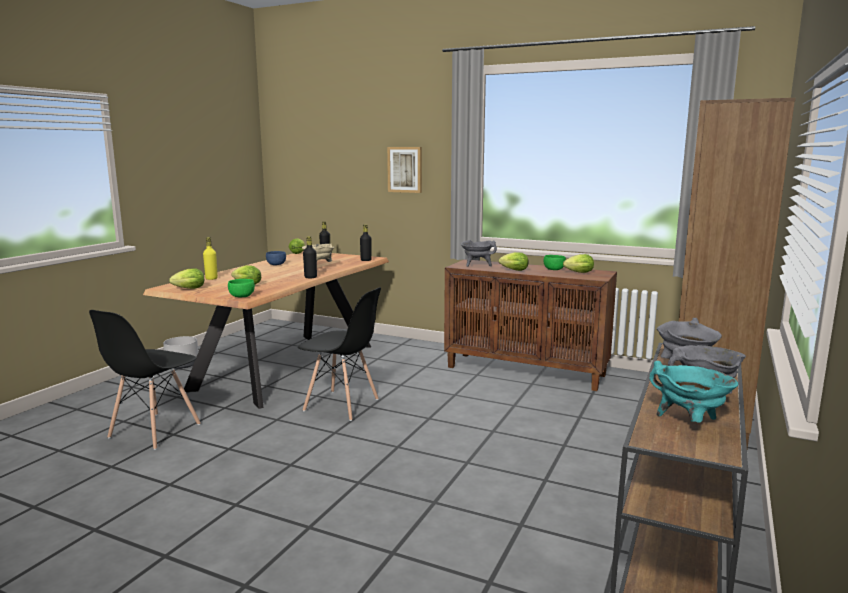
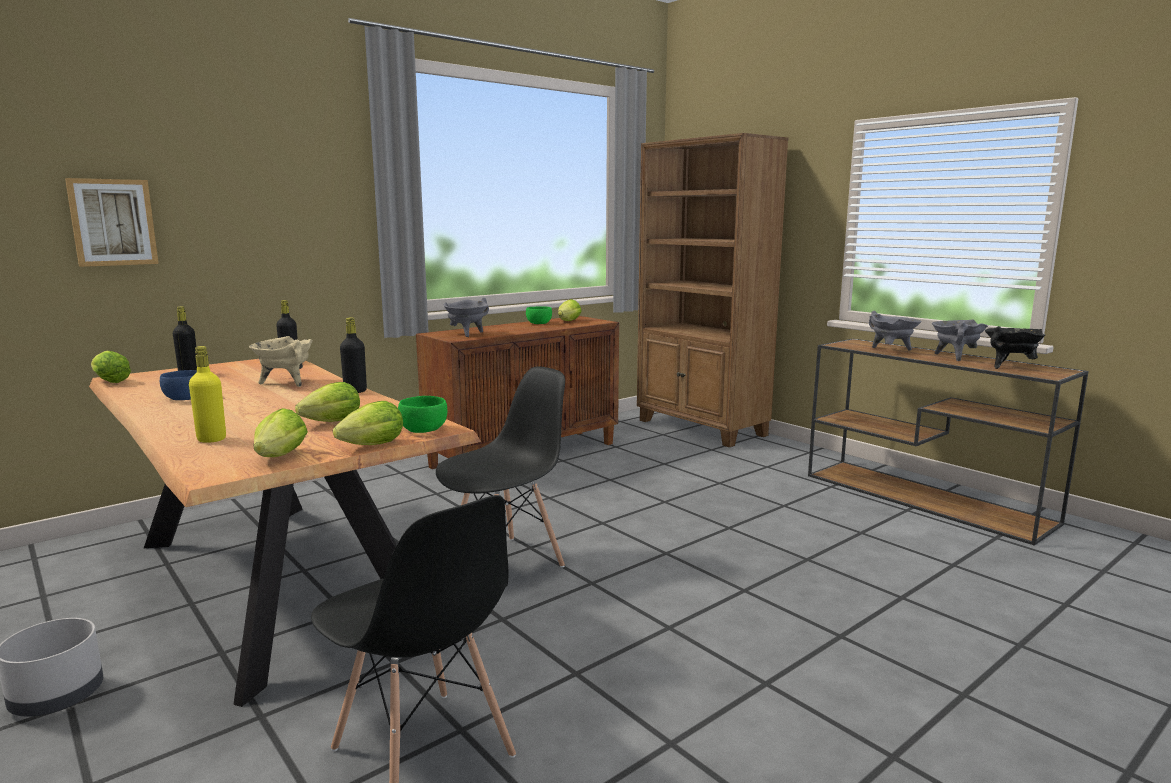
camera: 65 degrees left, 0 degrees up
(405, 169) = (280, 207): picture -> picture (113, 222)
(512, 270) = (518, 330): lettuce -> lettuce (369, 446)
(690, 423) = (1009, 366): turquoise cooking pot -> black cooking pot

